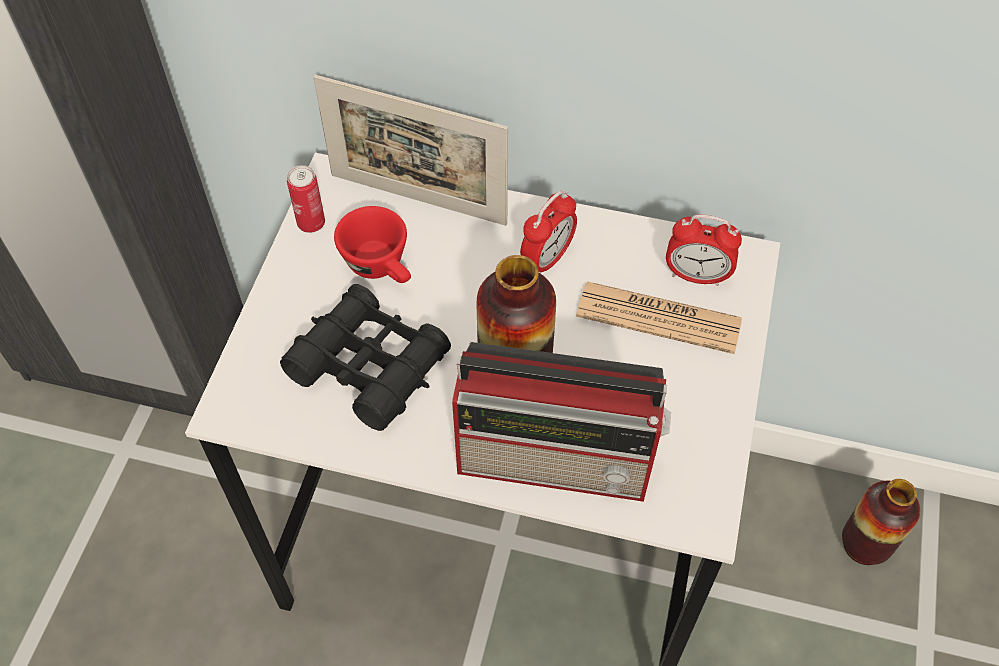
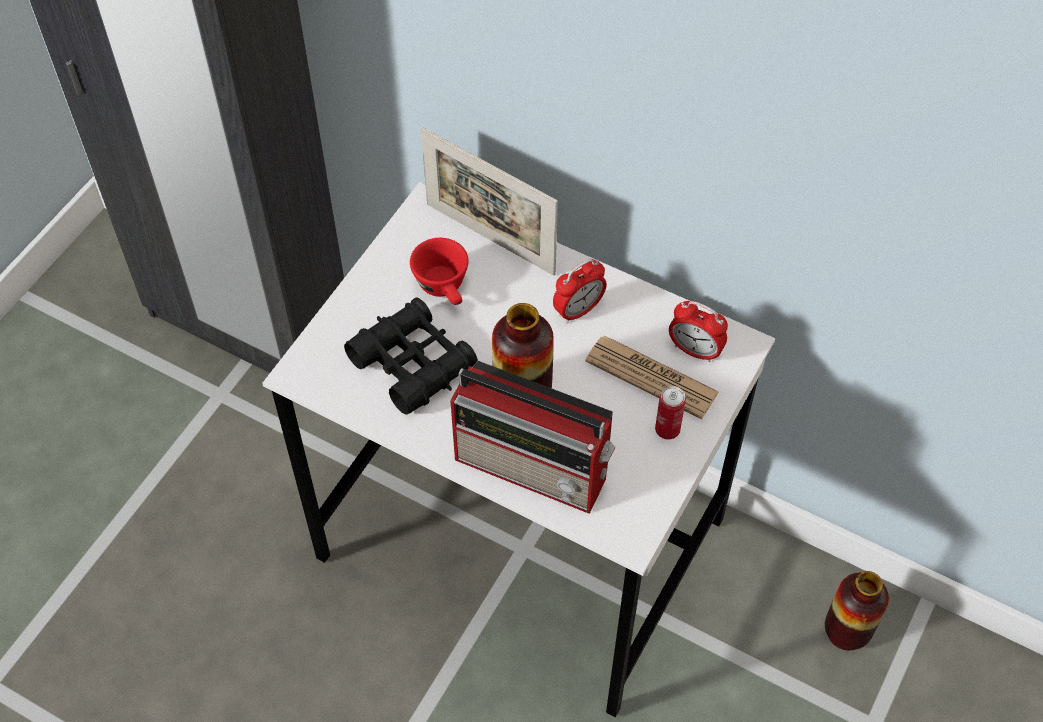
camera: 15 degrees right, 0 degrees up
(311, 223) = (399, 241): can -> can (667, 430)

